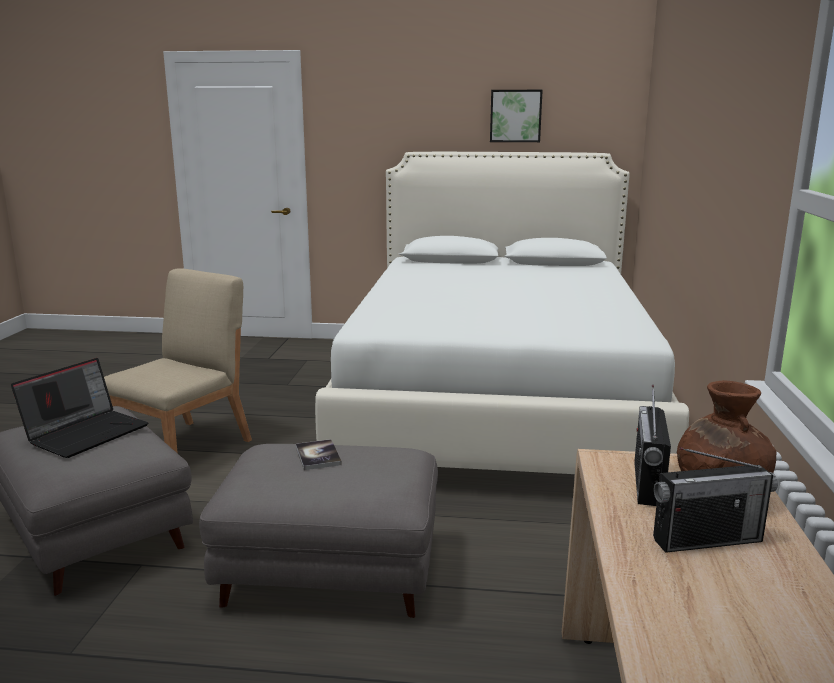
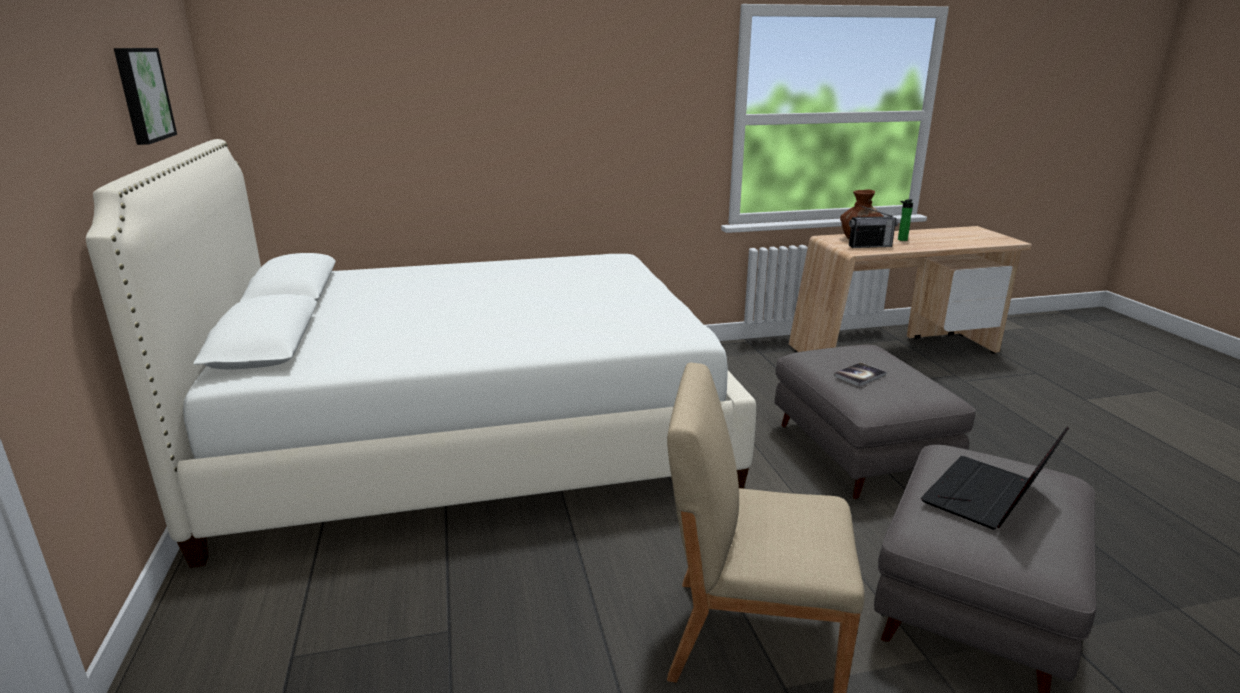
camera: 110 degrees left, 5 degrees up
(87, 432) = (988, 498): laptop -> laptop turned 60 degrees counterclockwise
(707, 540) = (901, 240): radio -> bottle

